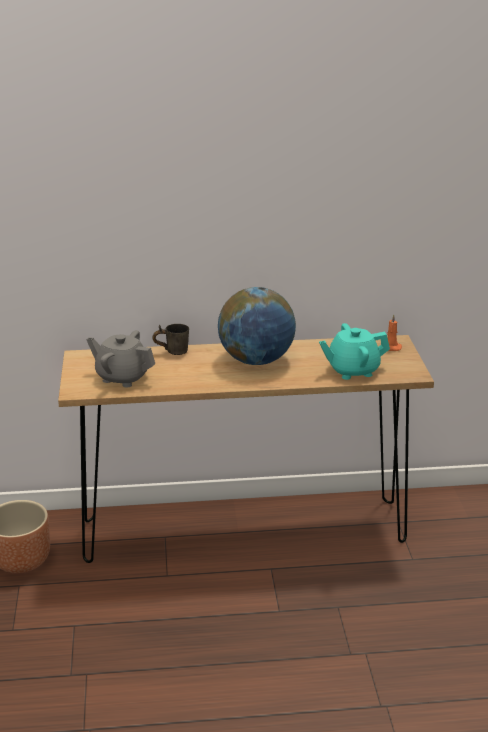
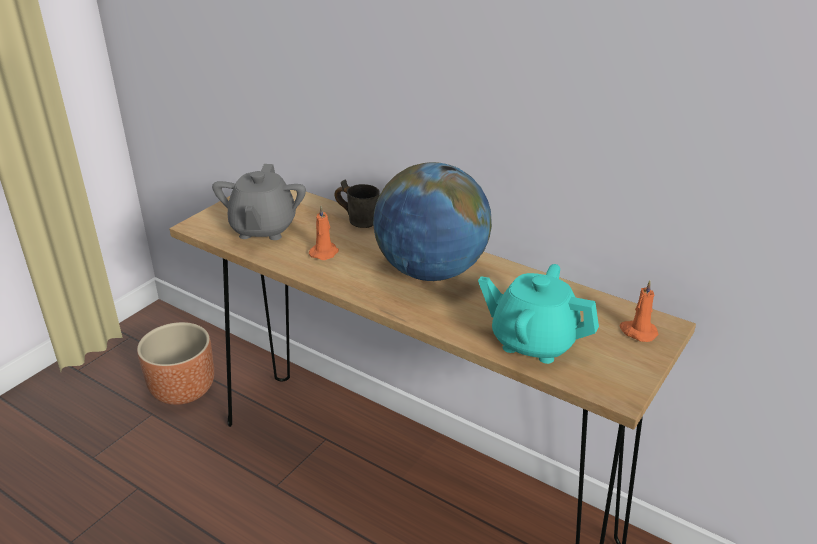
camera: 40 degrees right, 5 degrees up
(122, 377) = (263, 229): grey teapot -> grey teapot turned 150 degrees counterclockwise
(182, 374) = (325, 252): none -> orange candle

